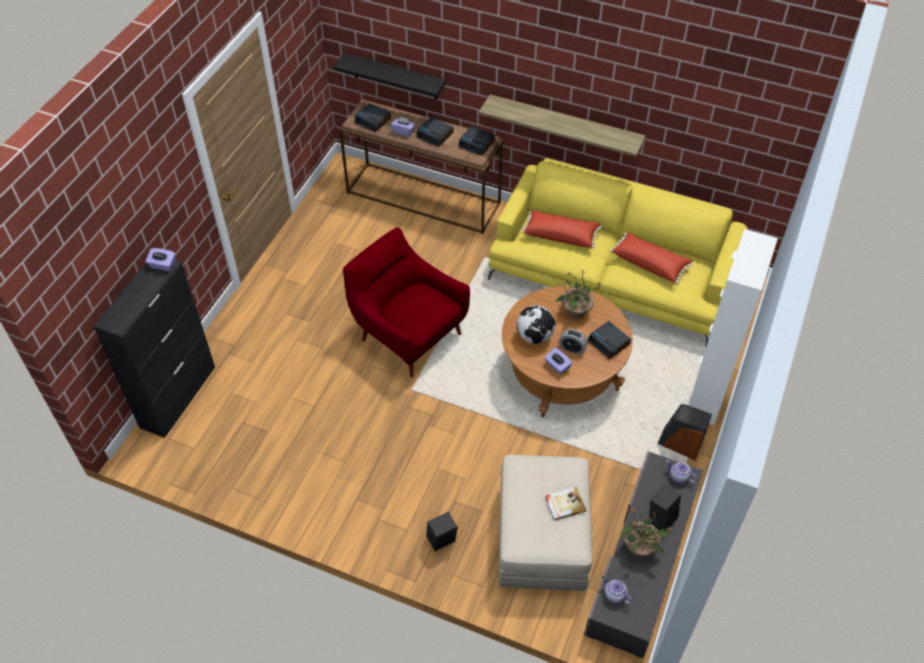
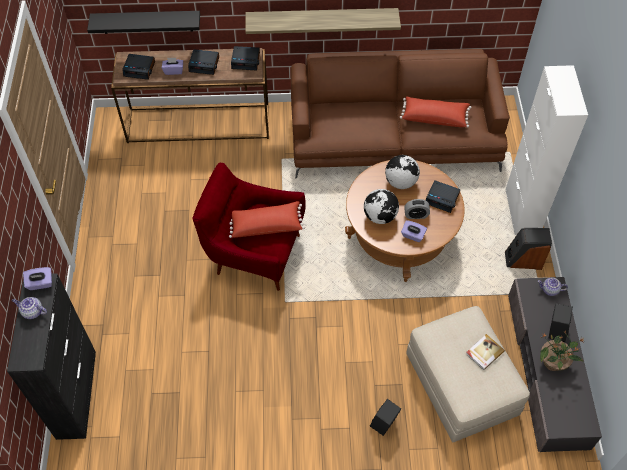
camera: 25 degrees left, 5 degrees up
(561, 235) = (349, 118): red pillow -> red pillow (266, 225)
(575, 312) = (400, 182): potted plant -> globe
(611, 275) = (394, 137): yellow sofa -> brown sofa
(614, 595) = (555, 410): teapot -> teapot (32, 312)

